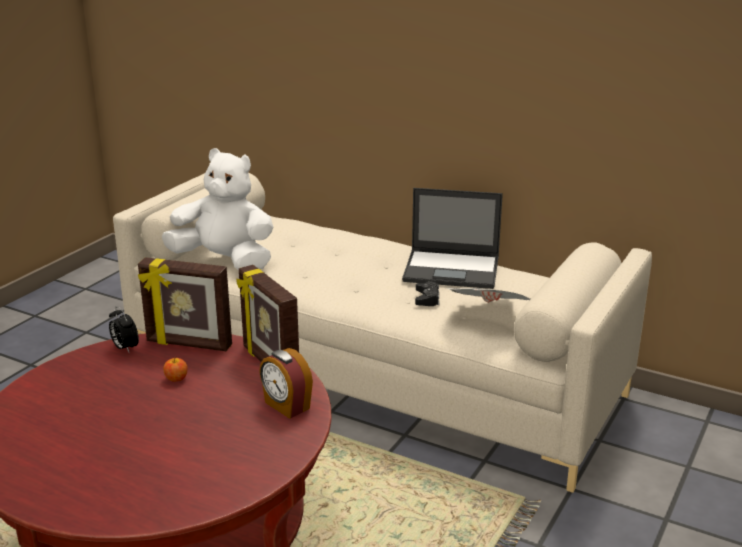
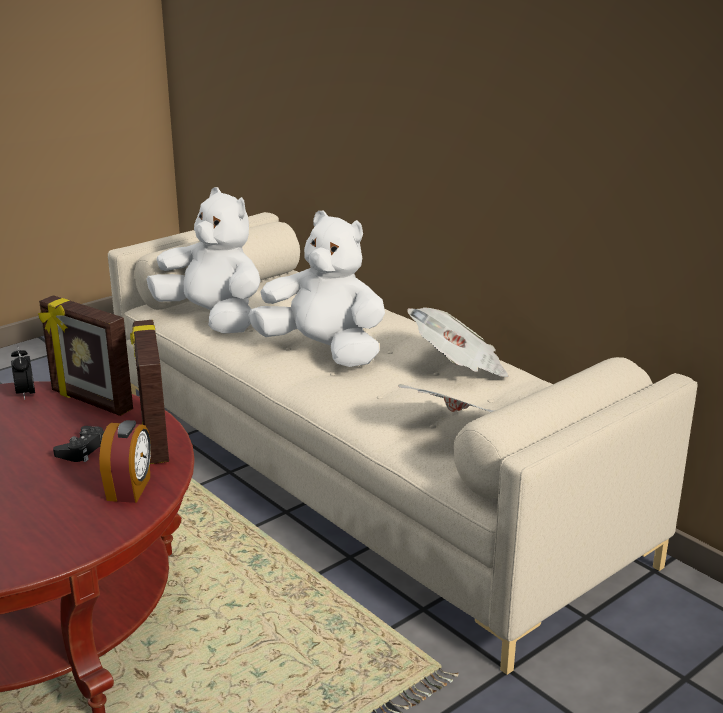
camera: 20 degrees right, 0 degrees up
(176, 379) = (46, 436): apple -> none
(286, 406) = (130, 489): alarm clock -> alarm clock turned 150 degrees counterclockwise
(338, 274) = (323, 351): none -> white plush toy
(427, 298) = (400, 396): black game controller -> black game controller (83, 450)
(453, 269) = (458, 367): laptop -> newspaper

